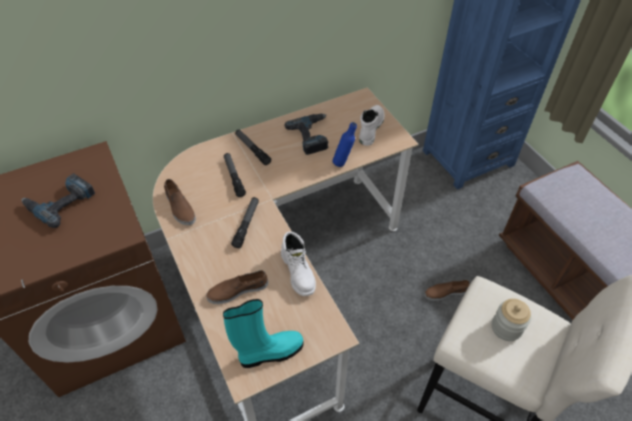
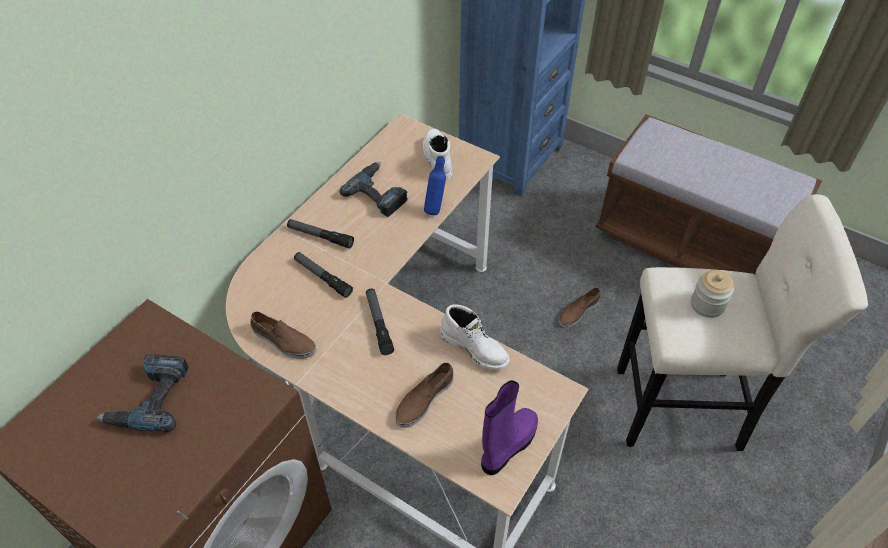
camera: 30 degrees left, 0 degrees up
(269, 353) = (507, 446): turquoise boot -> purple boot

